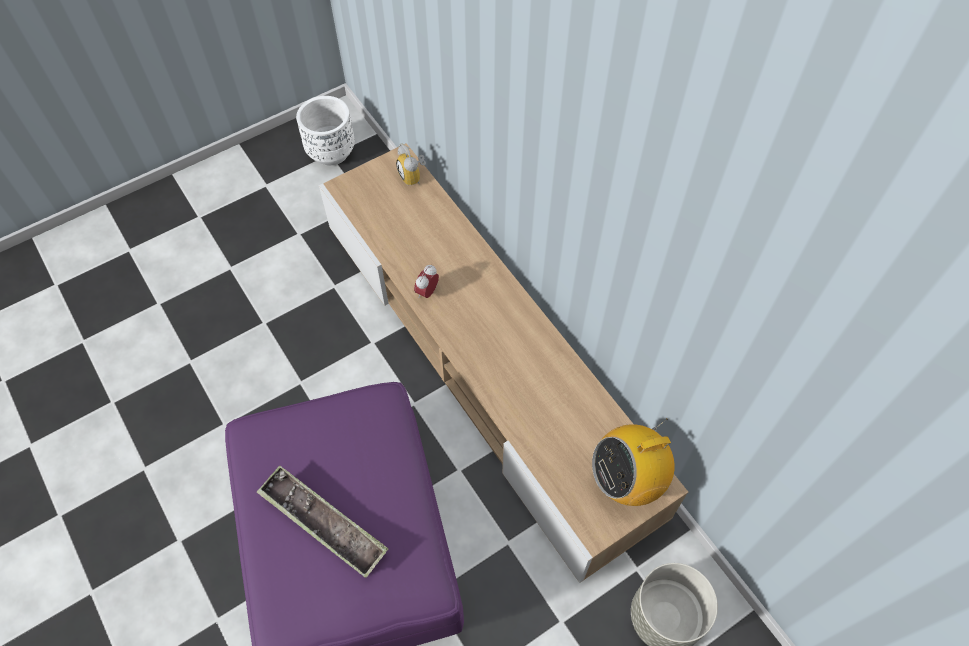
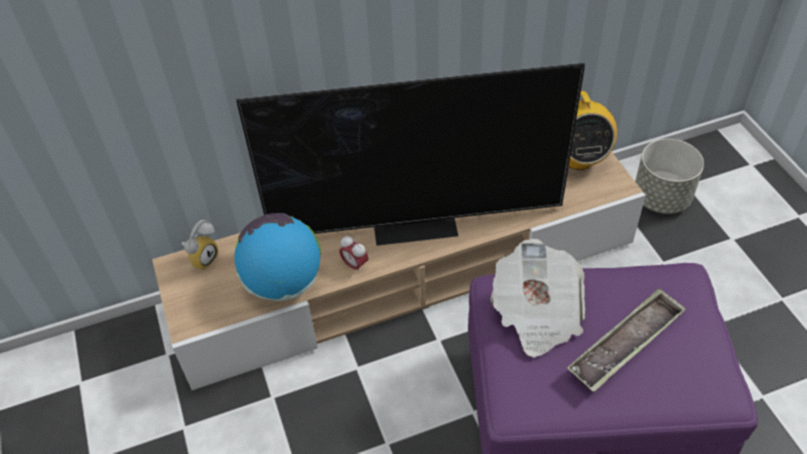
camera: 75 degrees left, 10 degrees down
(331, 152) = (77, 380): white planter -> none
(351, 438) = (536, 314): none -> newspaper
(397, 242) = (284, 282): none -> globe
(413, 177) = (203, 258): alarm clock -> alarm clock turned 45 degrees counterclockwise
(490, 333) = (416, 223): none -> television

